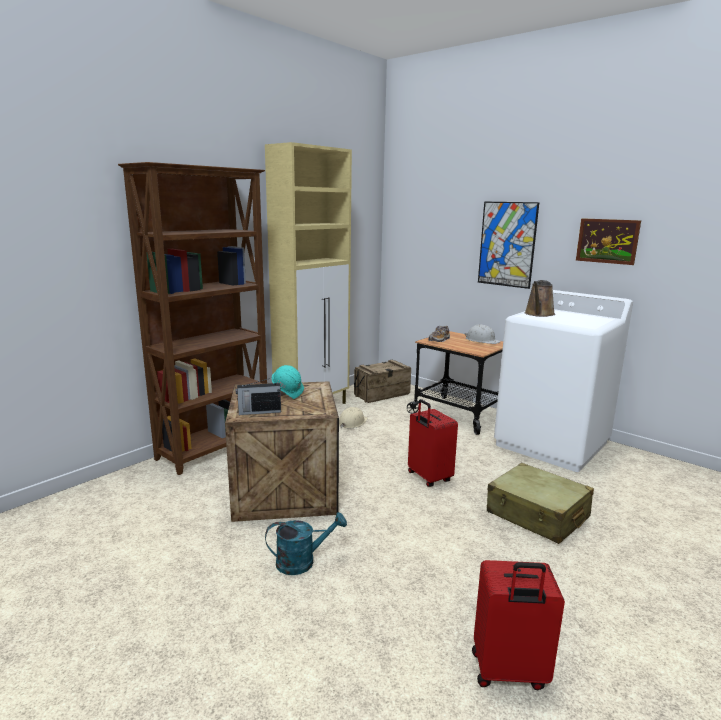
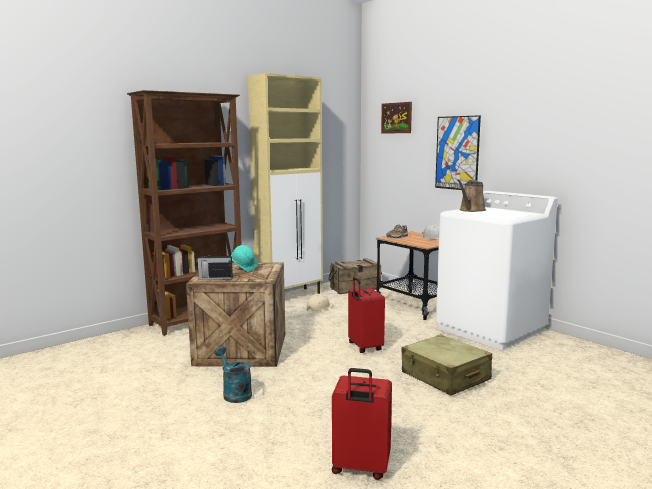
camera: 10 degrees right, 5 degrees down
(302, 561) = (234, 393): turquoise watering can -> turquoise watering can turned 120 degrees counterclockwise
(607, 241) = (535, 146): picture -> picture (396, 118)

